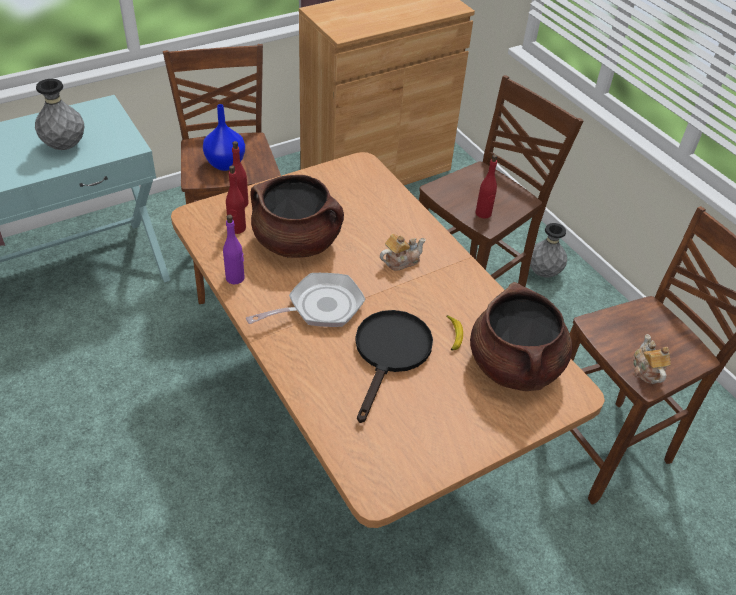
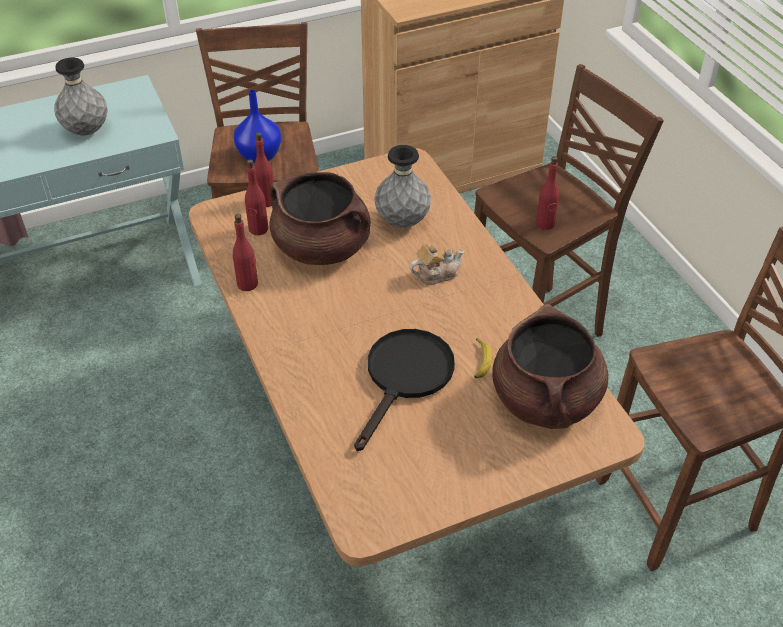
camera: 10 degrees right, 0 degrees up
(235, 278) = (248, 284): purple bottle -> red bottle
(320, 307) = (335, 321): frying pan -> none
(543, 273) = (635, 297): grey vase -> grey vase (402, 222)
(646, 370) = (706, 415): teapot -> none

